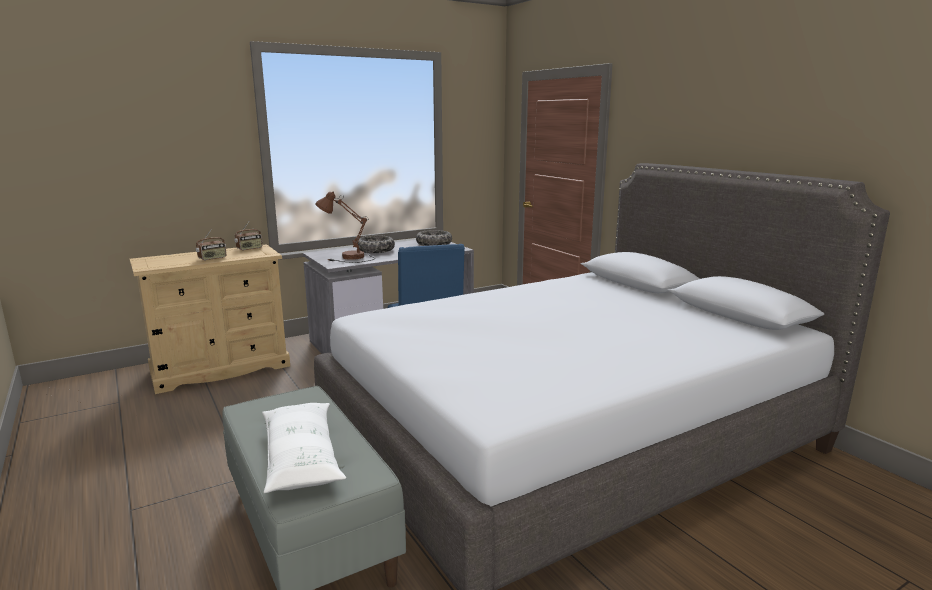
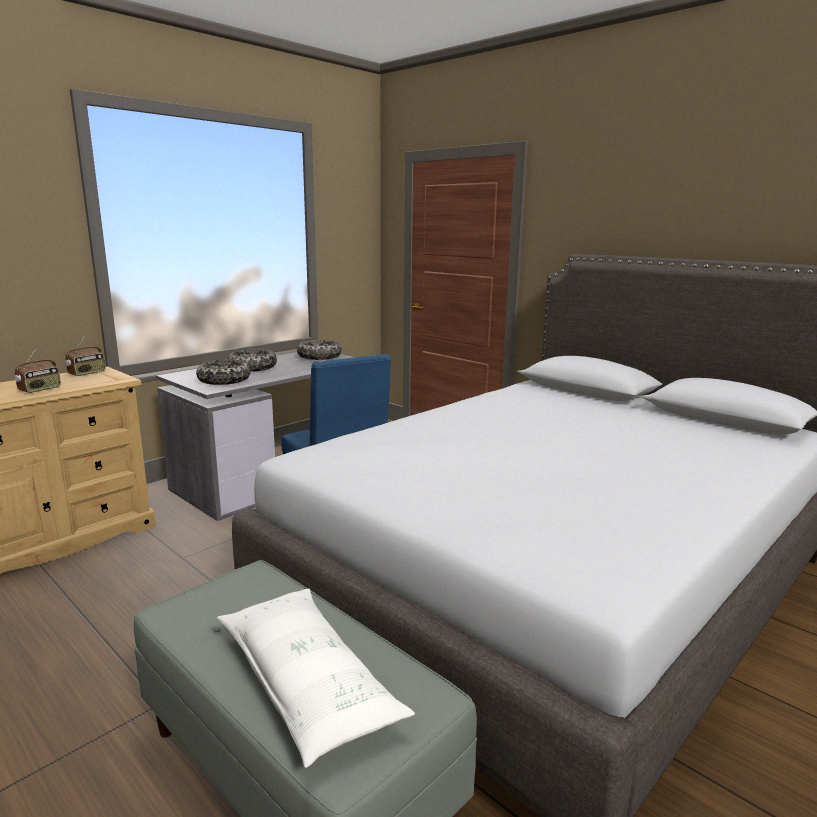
camera: 15 degrees left, 0 degrees up
(347, 259) = (224, 380): brown table lamp -> bowl

